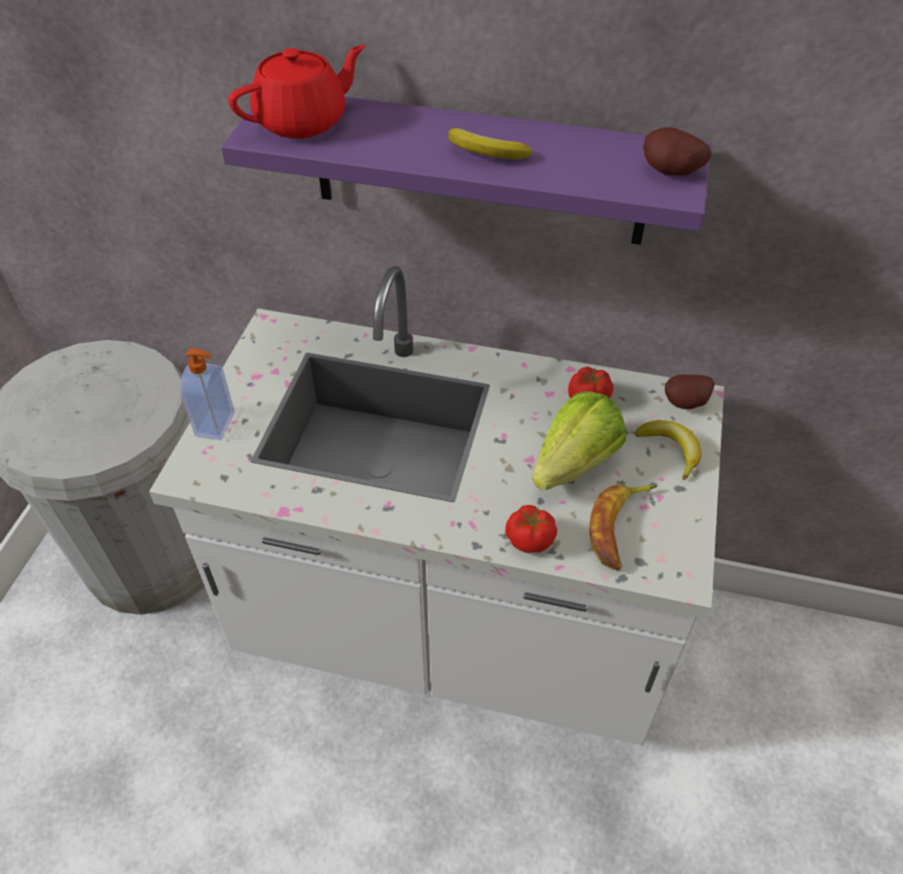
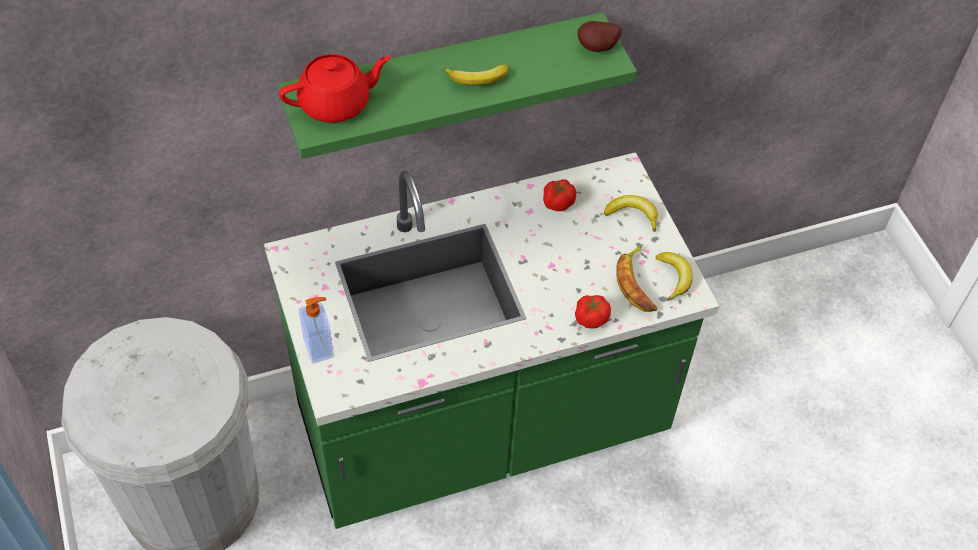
camera: 35 degrees left, 5 degrees up
(303, 122) = (336, 104): red teapot -> red teapot turned 45 degrees clockwise
(451, 632) = (481, 427): white counter -> green counter
(478, 168) = (445, 79): purple shelf -> green shelf
(575, 464) = (582, 254): lettuce -> none
(672, 544) = (674, 278): none -> banana
(687, 404) = (621, 177): potato -> none

